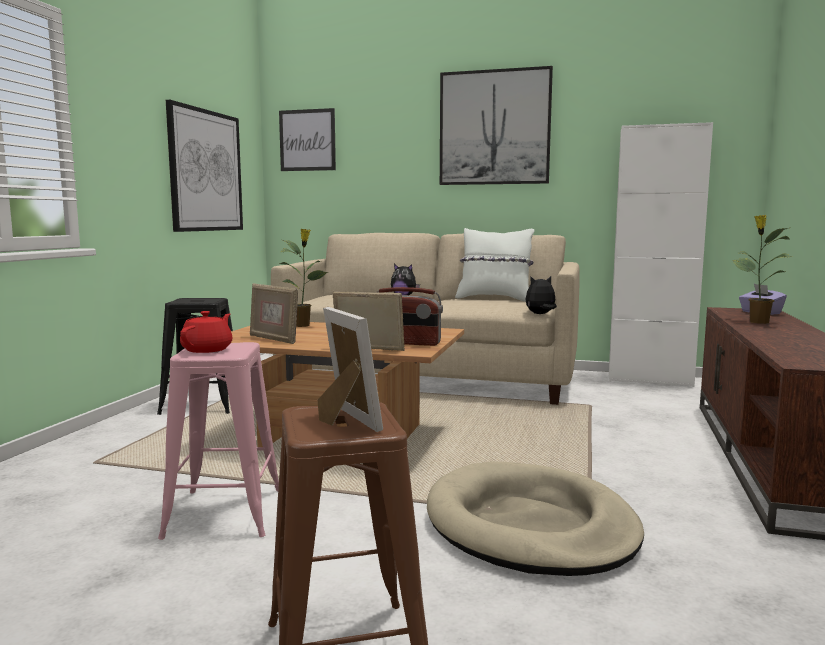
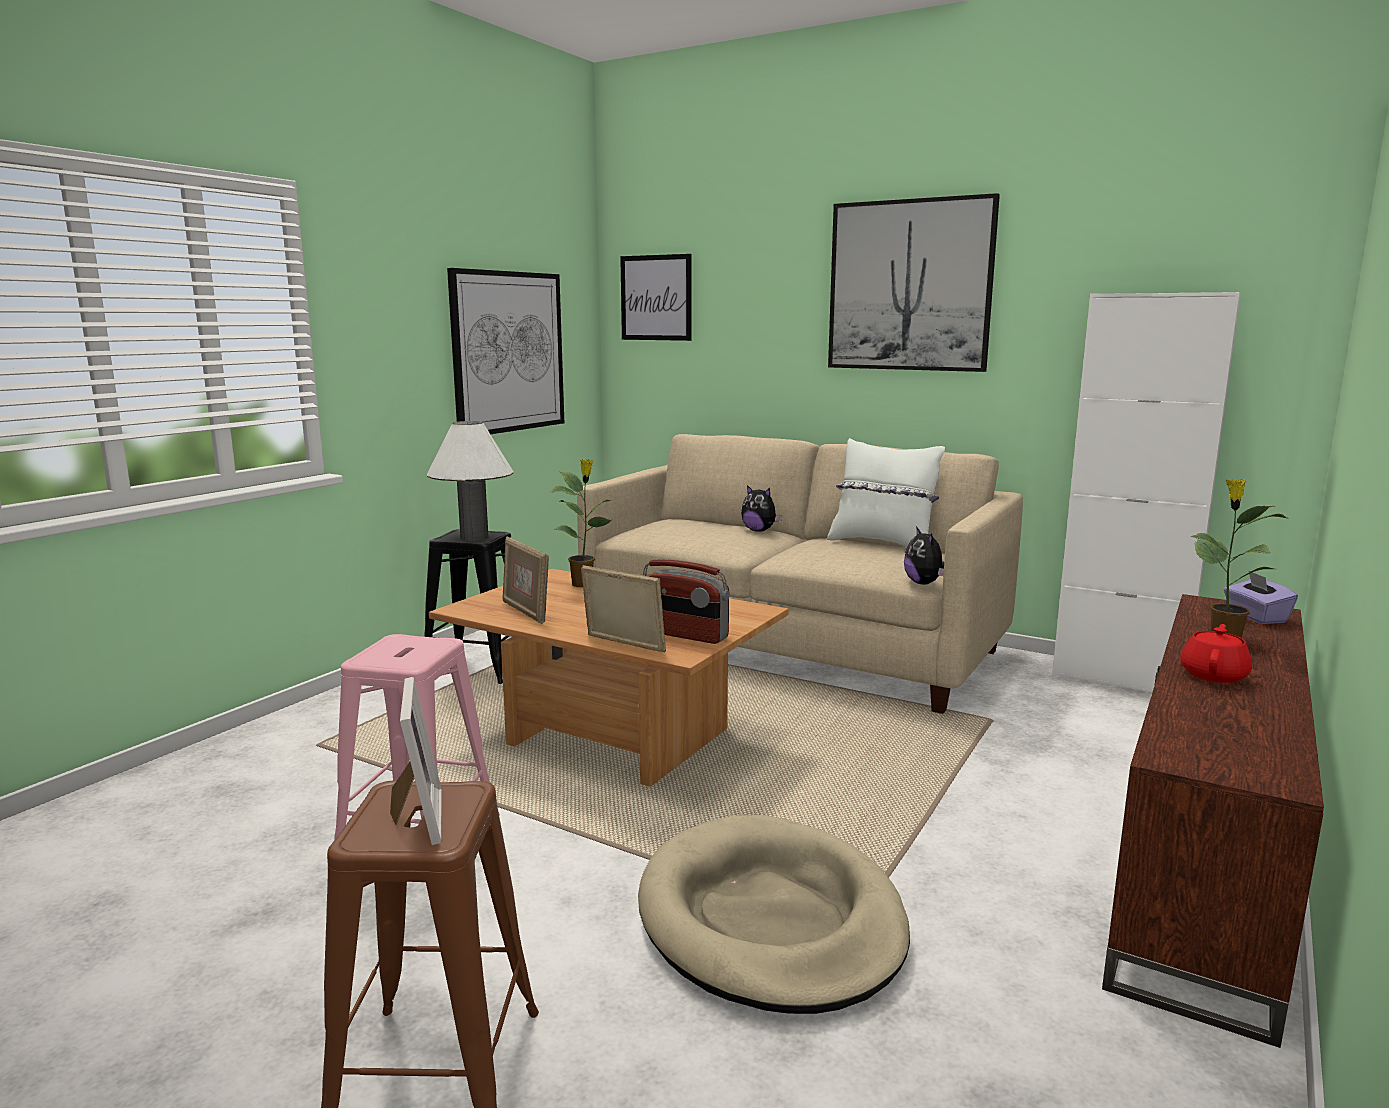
camera: 15 degrees right, 5 degrees up
(201, 301) = (474, 537): none -> white table lamp
(208, 349) = (393, 651): red teapot -> red teapot (1214, 675)
(540, 314) = (924, 583): plush toy -> plush toy turned 105 degrees counterclockwise

